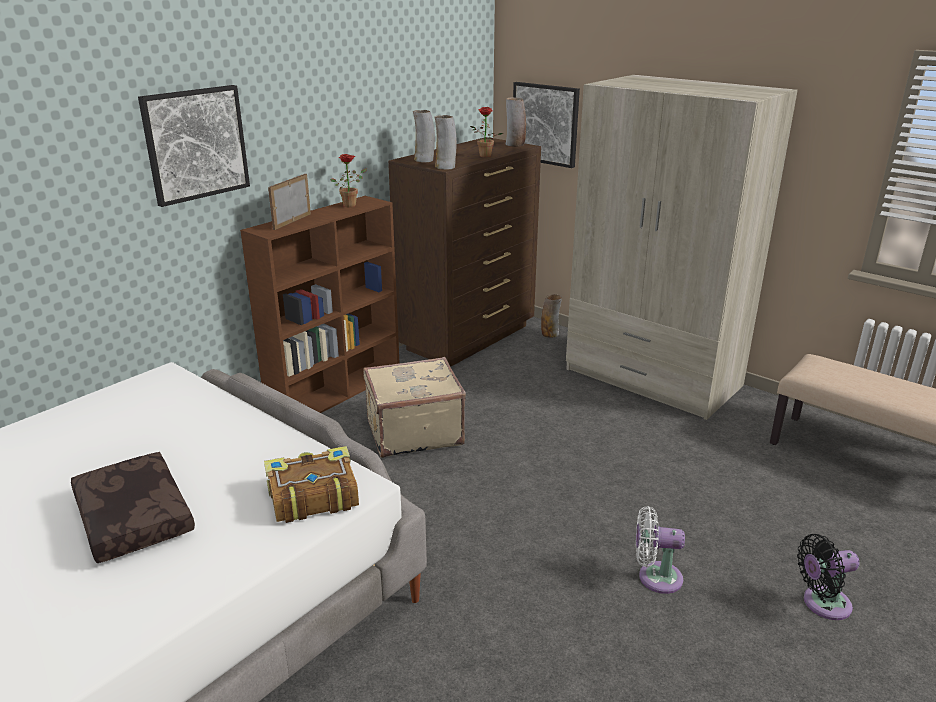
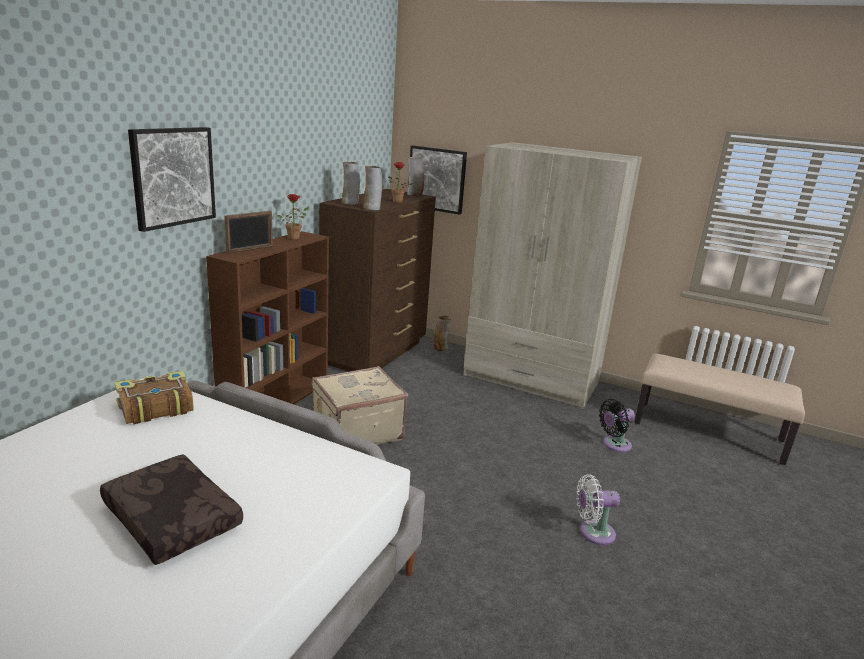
camera: 15 degrees left, 5 degrees down
(292, 221) = (250, 250): picture frame -> picture frame turned 150 degrees counterclockwise
(311, 496) = (337, 484): book -> book (154, 407)
(822, 604) = (718, 540): black fan -> black fan (614, 445)

